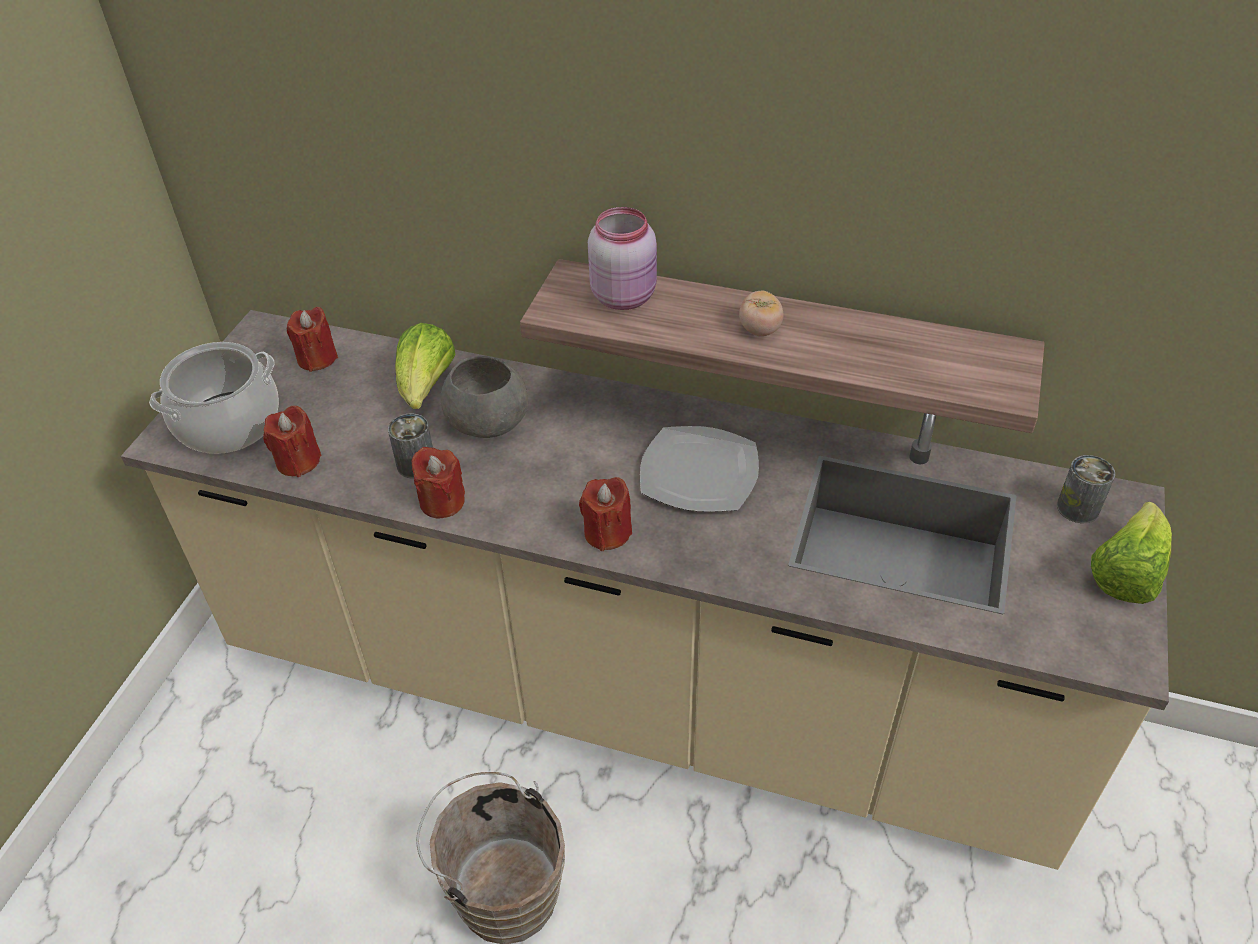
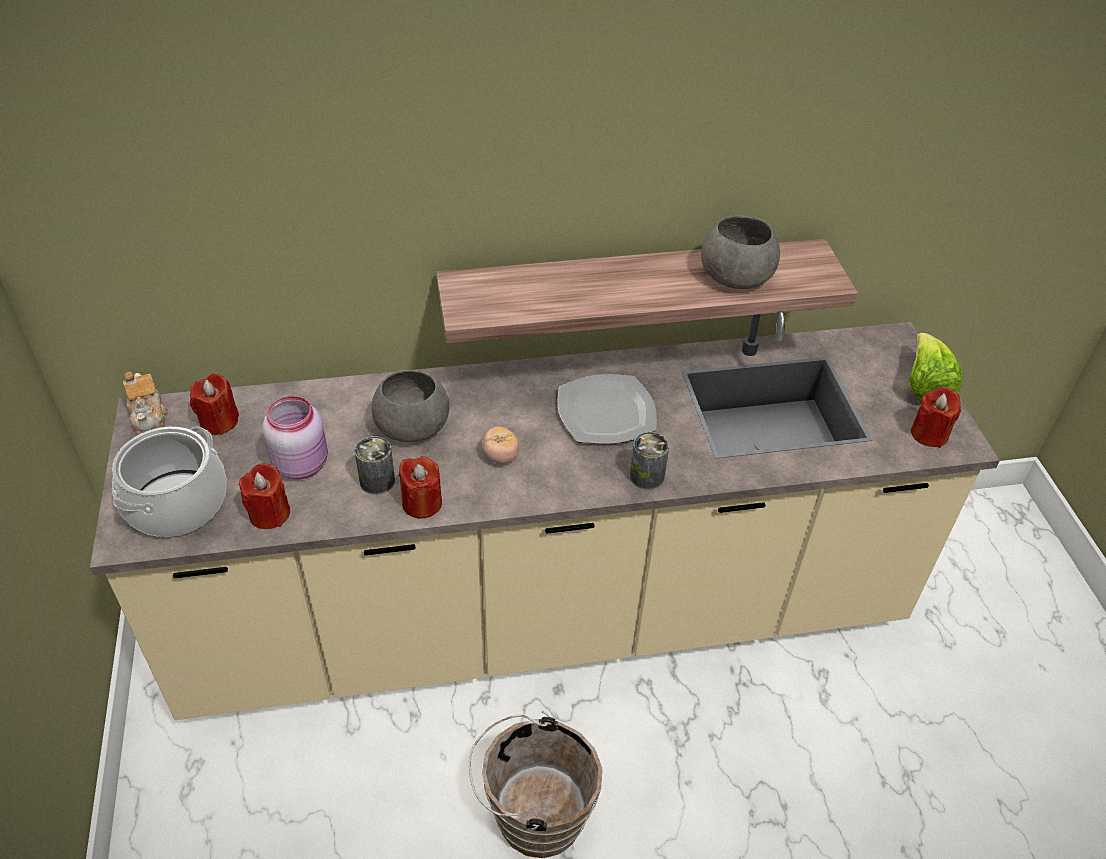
camera: 30 degrees left, 0 degrees up
(262, 335) = (149, 417): none -> teapot
(426, 388) = (339, 416): lettuce -> none
(607, 533) = (570, 481): red candle -> red candle (929, 434)
(625, 296) = (514, 286): pink jar -> pink jar (302, 463)
(760, 330) = (633, 284): tomato -> tomato (501, 457)
(889, 353) = (734, 276): none -> grey bowl
(1078, 508) = (870, 353): can -> can (647, 476)

